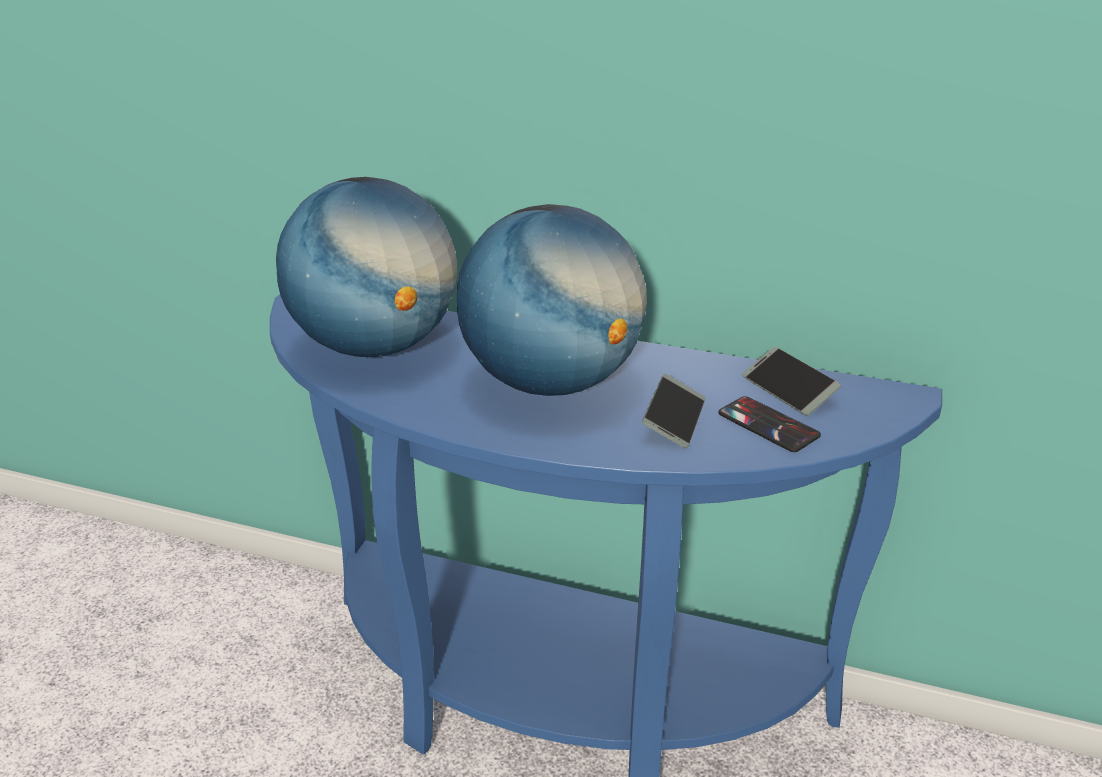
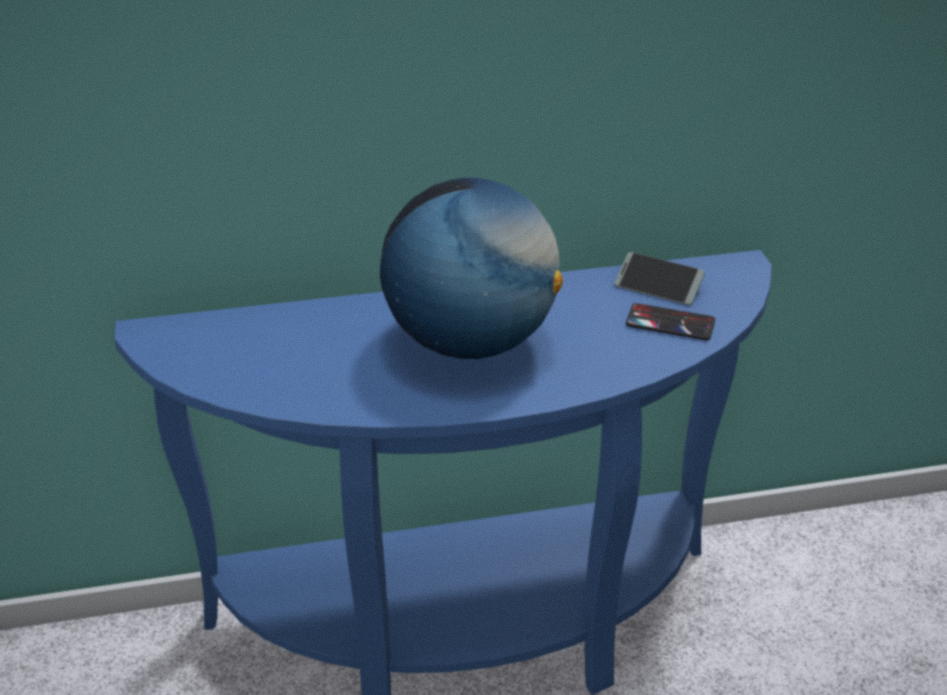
camera: 30 degrees left, 5 degrees up
(375, 346) = (277, 358): globe -> none
(674, 419) = (598, 342): phone -> none

